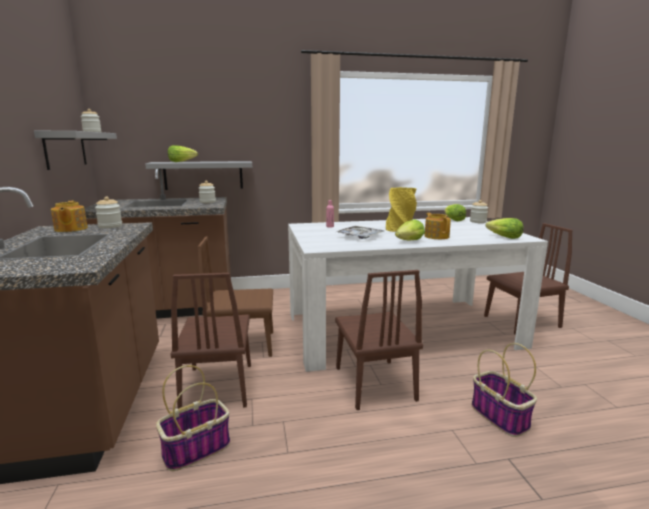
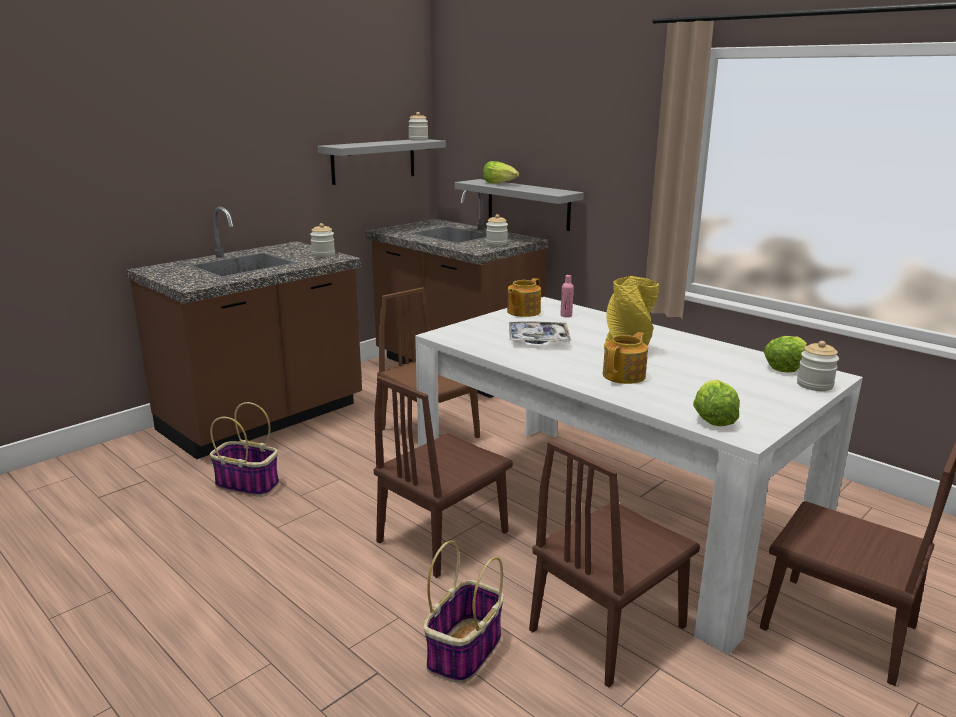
camera: 55 degrees right, 5 degrees up
(70, 229) = (297, 250): teapot -> teapot (522, 312)
(217, 386) = (342, 454): brown chair -> brown chair (608, 628)
(409, 241) = (561, 366): lettuce -> none

